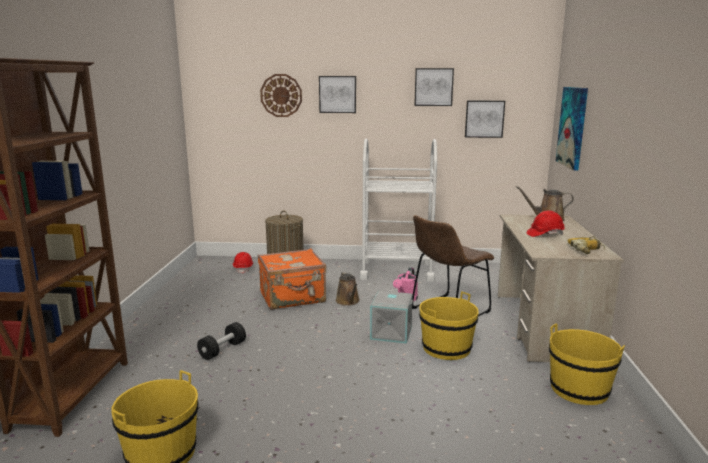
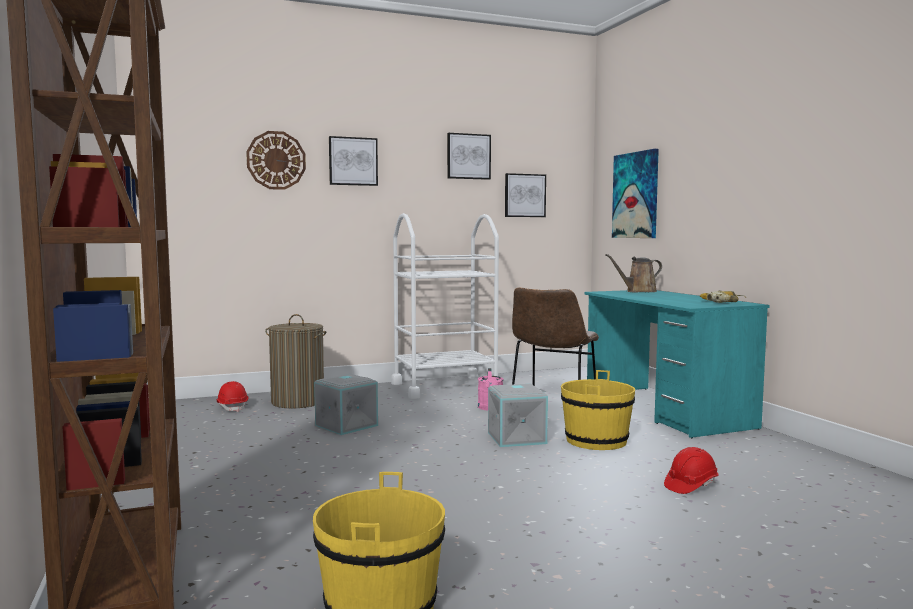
camera: 25 degrees left, 10 degrees down
(222, 350) = (318, 487): black dumbbell -> none
(293, 298) = (346, 425): orange suitcase -> grey storage box
(348, 301) = (424, 419): brown watering can -> none
(544, 326) = (665, 410): beige desk -> turquoise desk
(545, 234) = (662, 298): red hard hat -> red hard hat (690, 485)
(579, 389) = (766, 450): yellow bucket -> none

